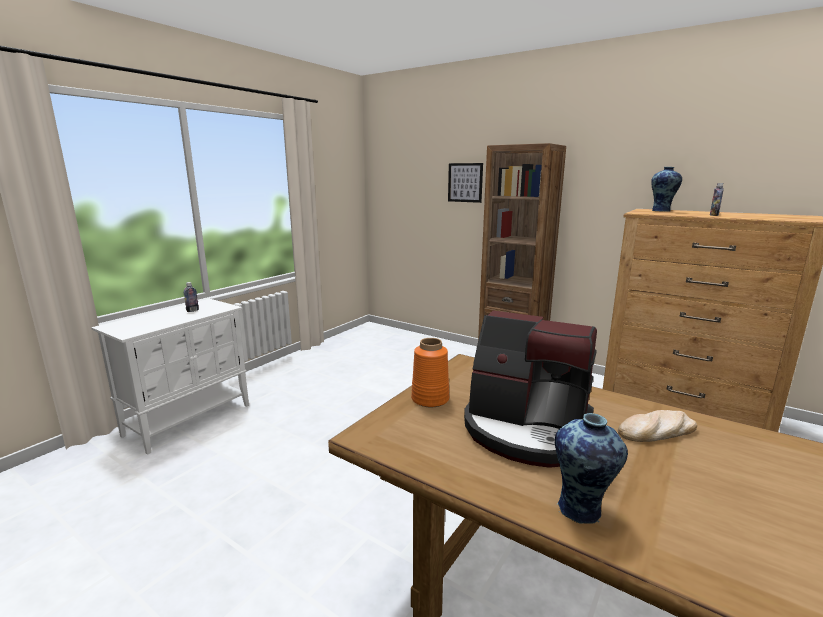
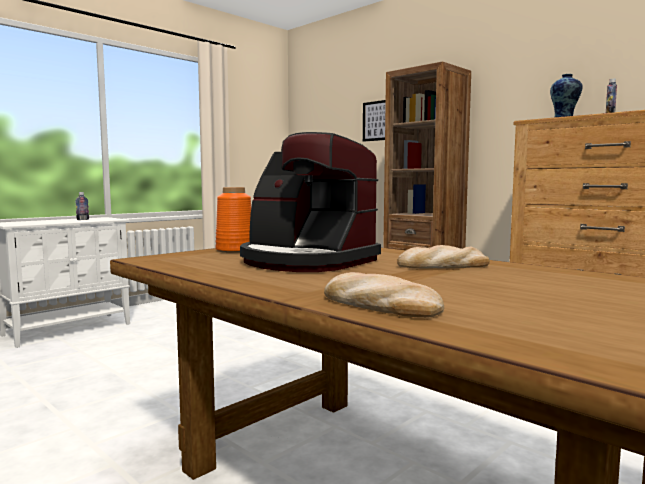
camera: 10 degrees right, 10 degrees down
(581, 510) = (293, 285): vase -> none
(706, 561) = (378, 304): none -> bread

